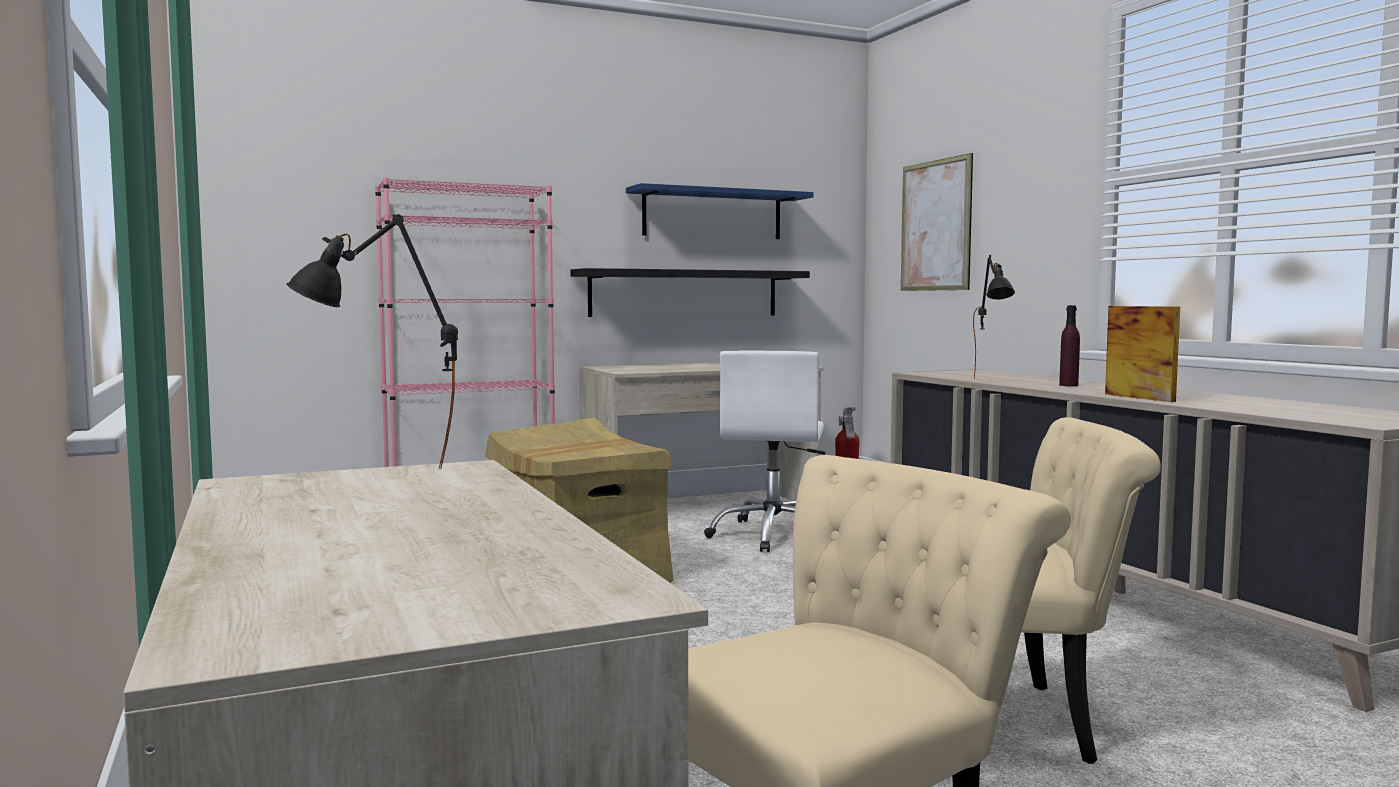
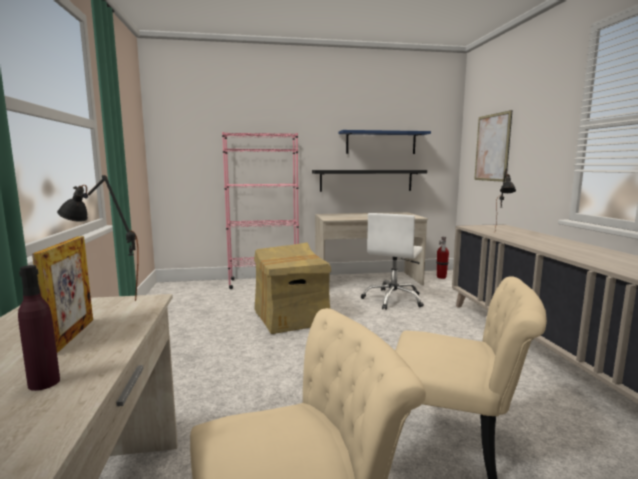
camera: 15 degrees right, 5 degrees up
(1068, 385) = (543, 242): purple bottle -> purple bottle (44, 383)
(1139, 398) = (576, 257): picture frame -> picture frame (72, 336)

